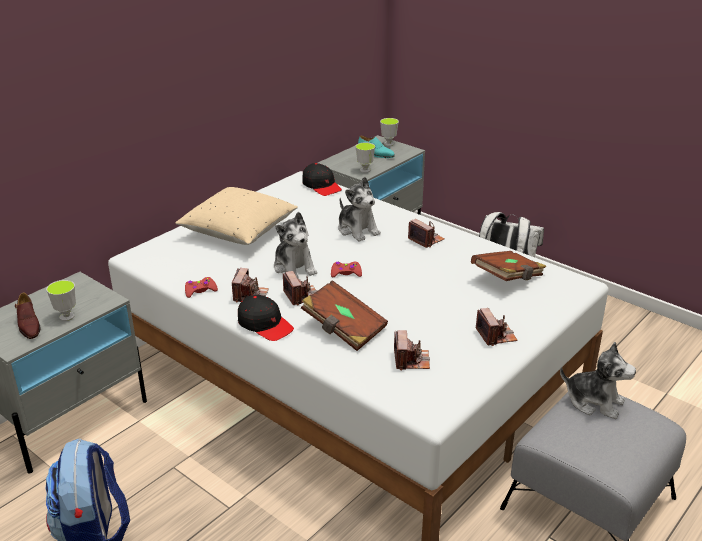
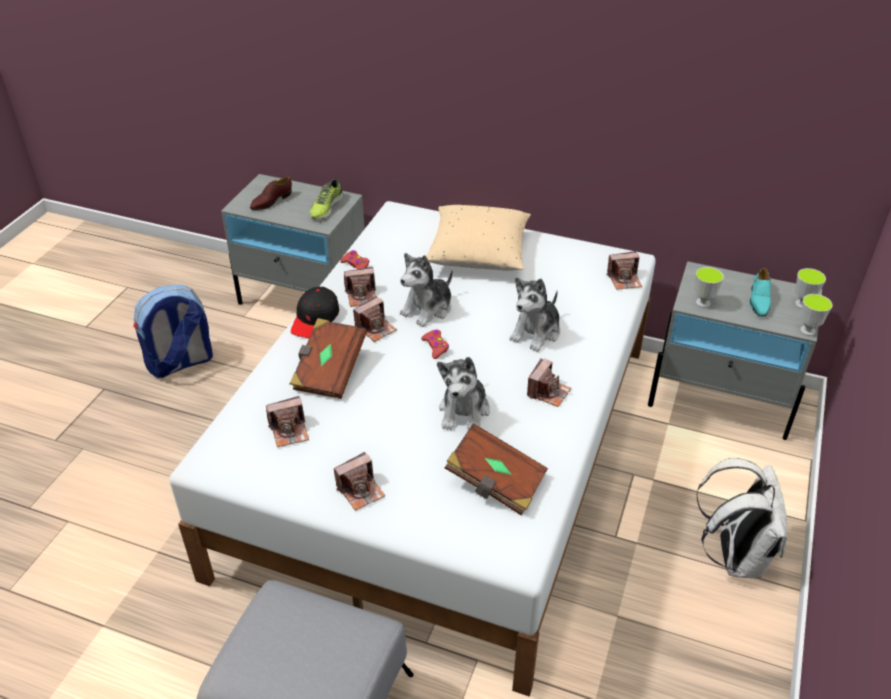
camera: 70 degrees right, 10 degrees up
(67, 317) = (290, 213): cup -> cup (807, 331)
(79, 294) = (326, 207): none -> shoe
(321, 186) = (624, 280): black cap -> camera
(594, 401) = (351, 637): plush toy -> plush toy (464, 411)

